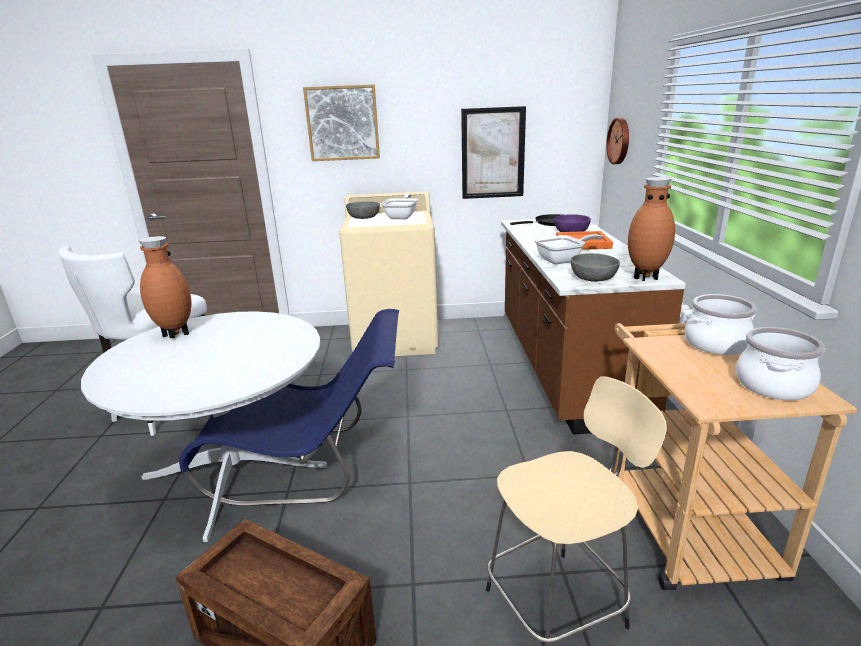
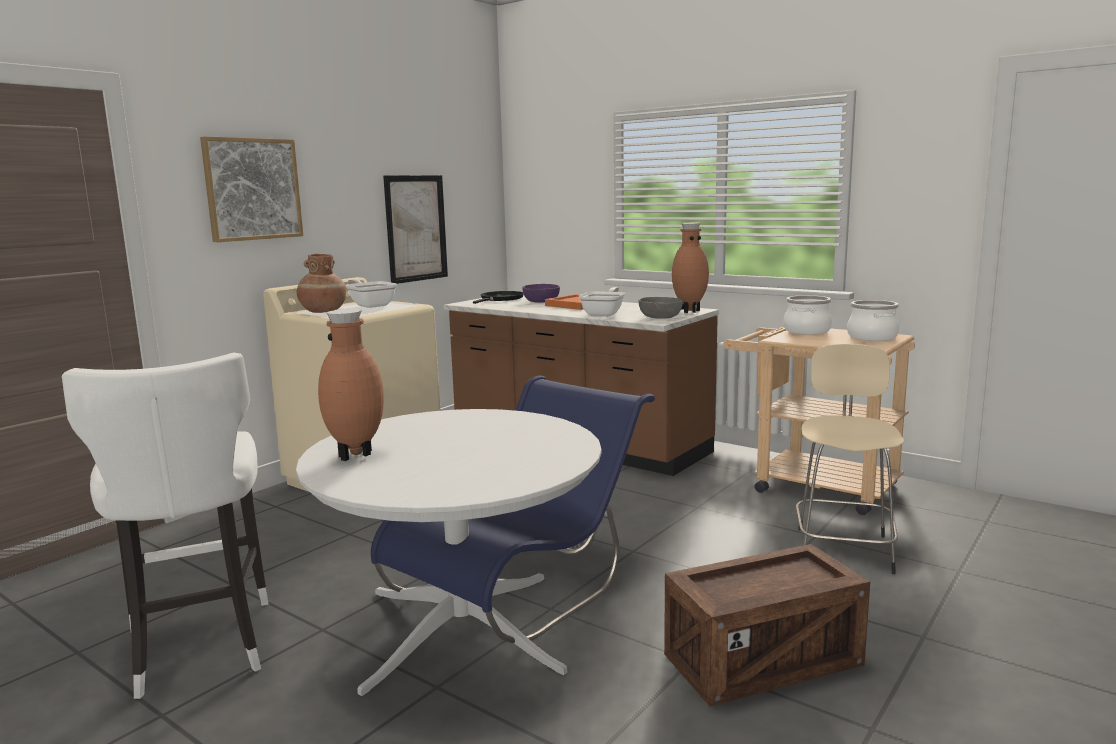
camera: 50 degrees left, 10 degrees down
(363, 217) = (322, 311): grey bowl -> brown vase
(620, 141) = (537, 210): wall clock -> none

